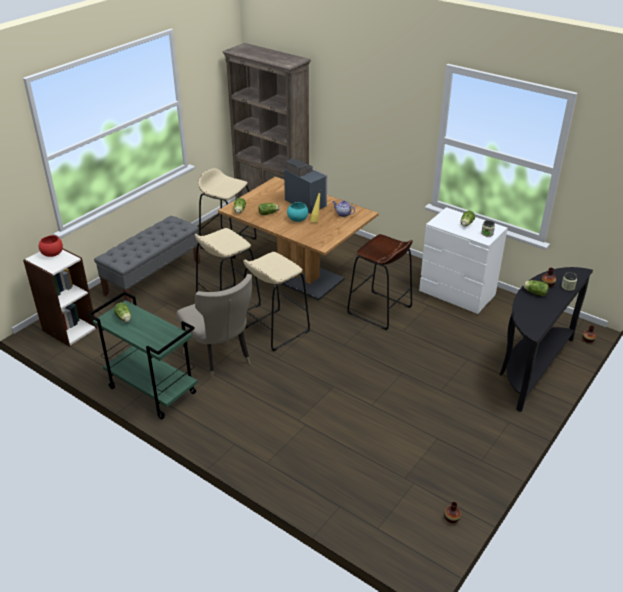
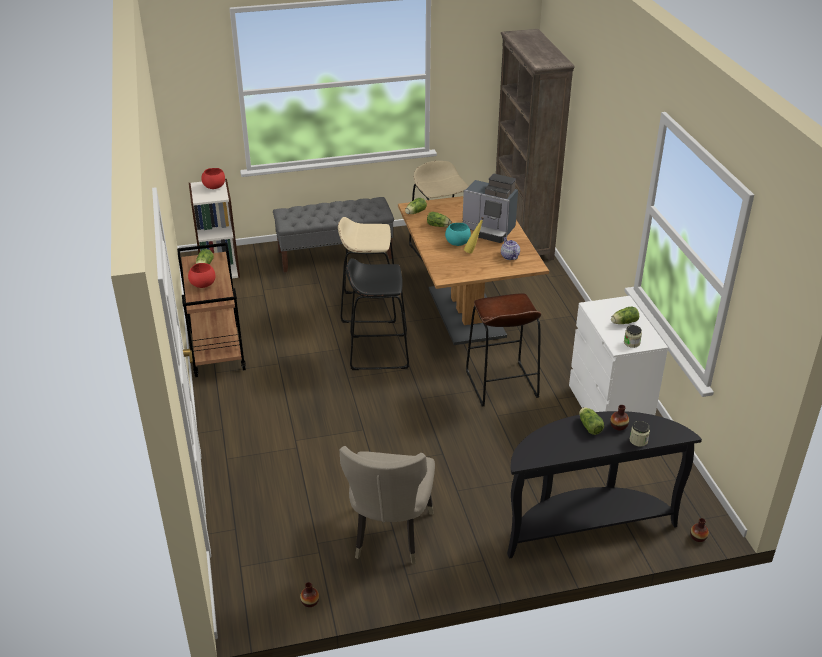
camera: 40 degrees right, 0 degrees up
(143, 332) = (203, 284): none -> red bowl
(151, 390) = (216, 350): green cart -> brown cart
(220, 358) = (300, 353): beige chair -> beige chair (389, 536)
(275, 329) = (378, 352): beige stool -> black stool
(306, 203) = (489, 230): coffee machine -> coffee machine turned 120 degrees clockwise

